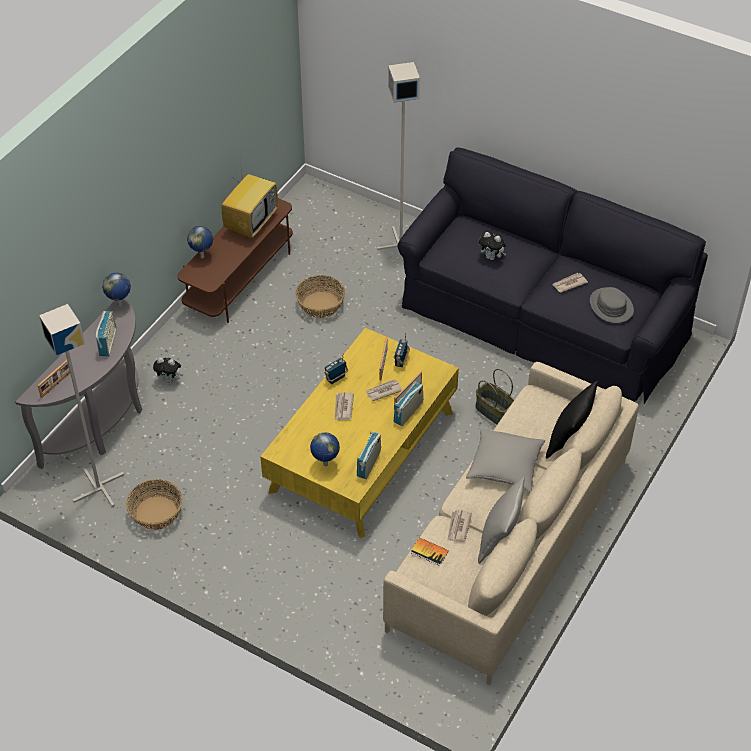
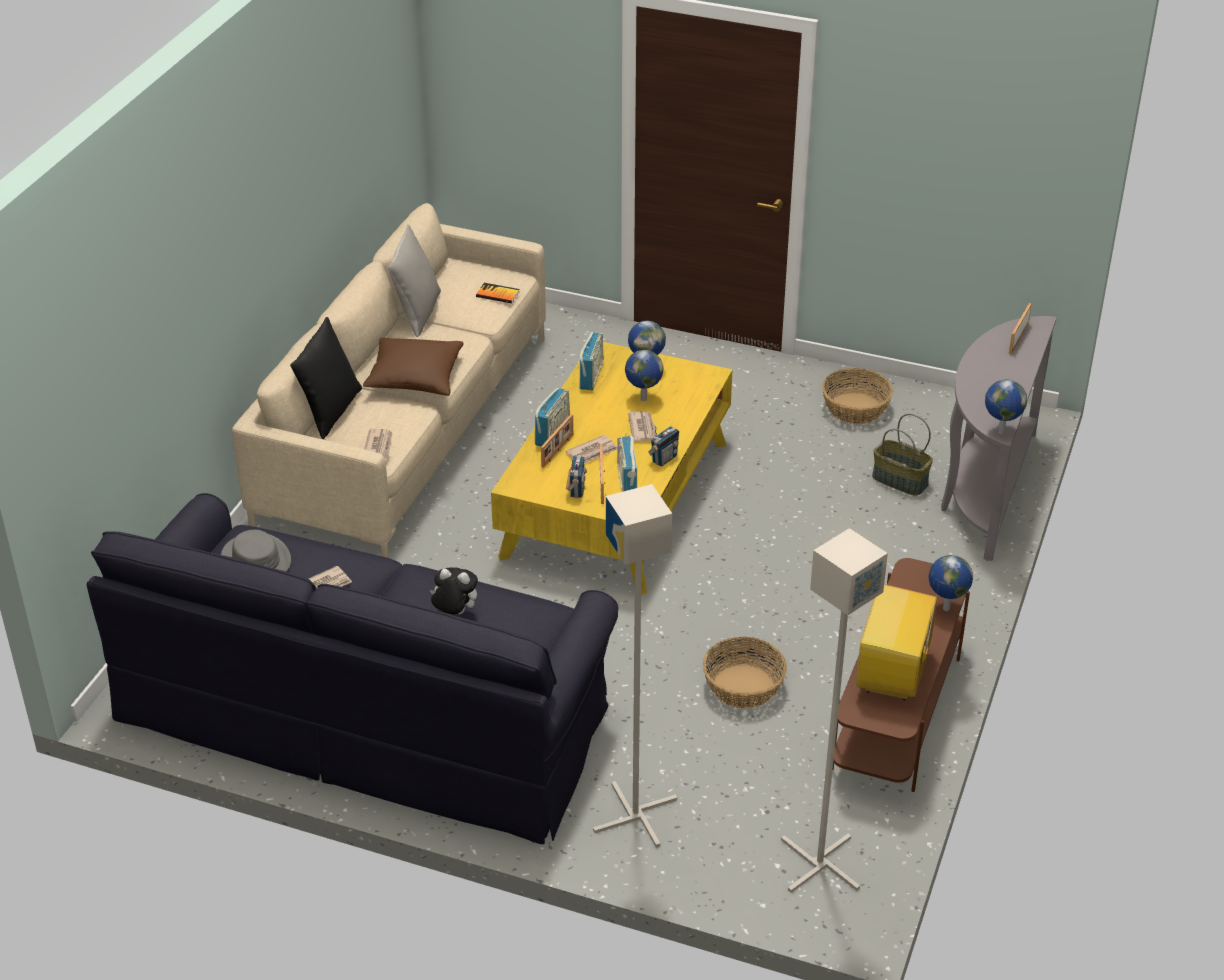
camera: 170 degrees right, 10 degrees down
(99, 487) = (942, 425): grey floor lamp -> grey floor lamp (819, 865)
(107, 342) = (985, 387): radio -> radio (627, 482)
(170, 380) = (925, 551): plush toy -> none
(336, 434) = (642, 399): none -> globe
(458, 527) = (467, 317): newspaper -> newspaper (379, 446)
(494, 412) = (436, 566): basket -> basket (899, 481)
(505, 466) = (415, 378): grey pillow -> brown pillow

